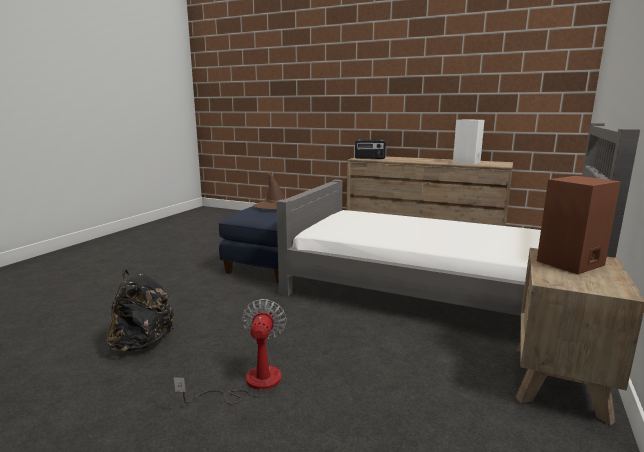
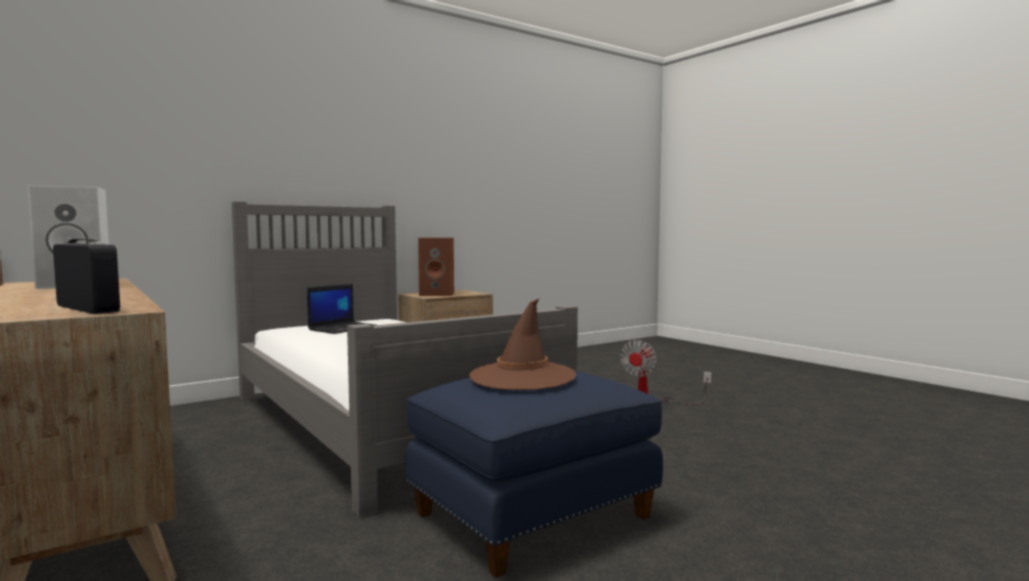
camera: 150 degrees left, 10 degrees down
(143, 343) = (764, 440): black backpack -> none
(505, 238) = (344, 328): none -> laptop

